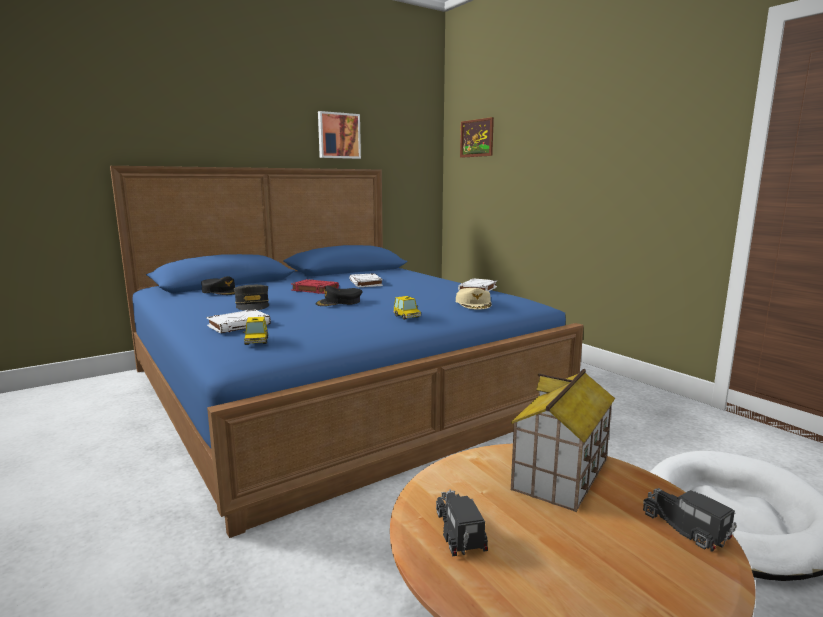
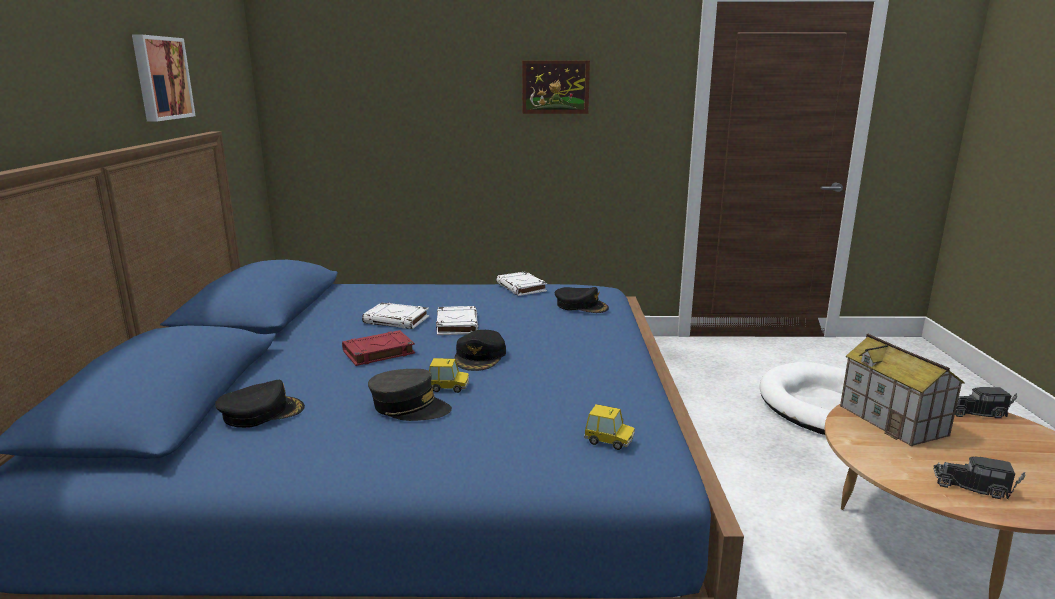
camera: 55 degrees left, 5 degrees up
(239, 325) = (515, 436): white book -> white book (456, 324)
(407, 316) = (594, 343): toy car -> toy car (449, 386)
(474, 303) = (581, 306): beige cap -> black cap
(476, 138) = (332, 76): picture -> picture (555, 87)

